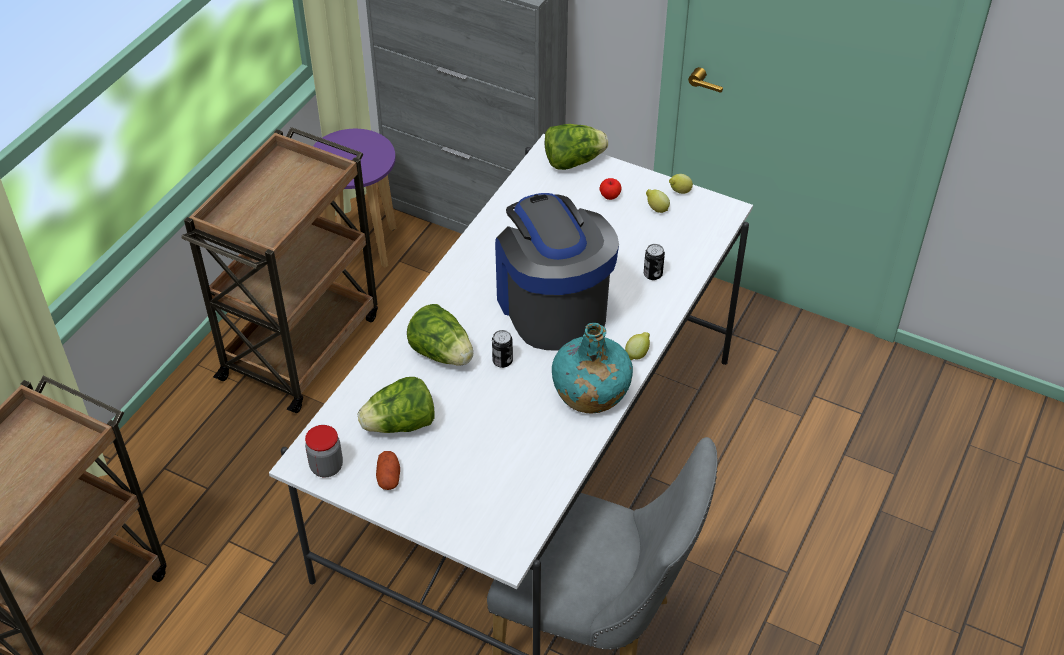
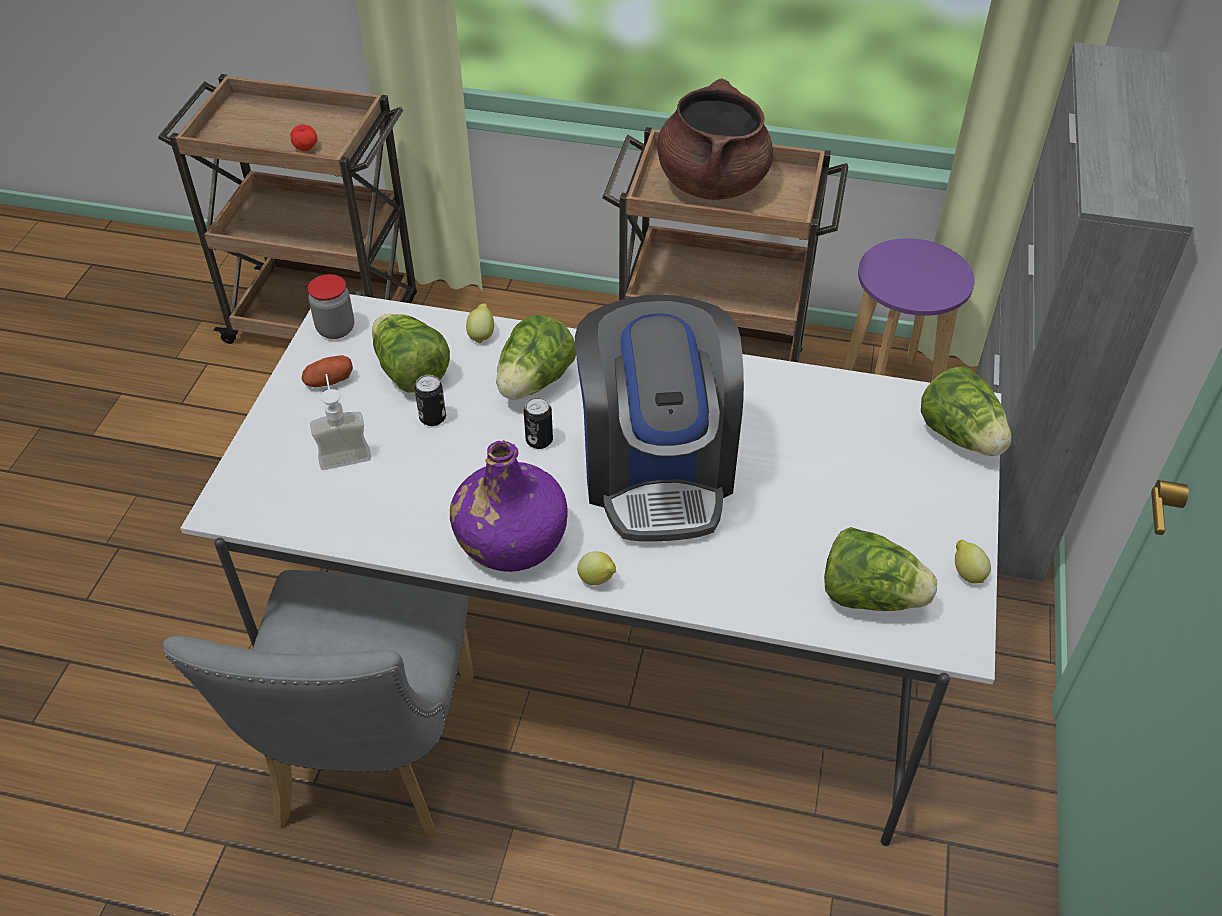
camera: 75 degrees right, 0 degrees up
(265, 205) = (712, 183): none -> brown cooking pot
(472, 475) = (343, 451): none -> soap dispenser
(552, 305) = (657, 469): coffee machine -> coffee machine turned 120 degrees clockwise
(590, 391) = (511, 539): turquoise bottle -> purple bottle
(610, 196) = (909, 491): apple -> apple (306, 148)
(653, 274) = (766, 570): can -> can (433, 418)
(656, 209) = (912, 551): lemon -> lemon (481, 335)
(684, 235) = (870, 596): none -> lettuce

